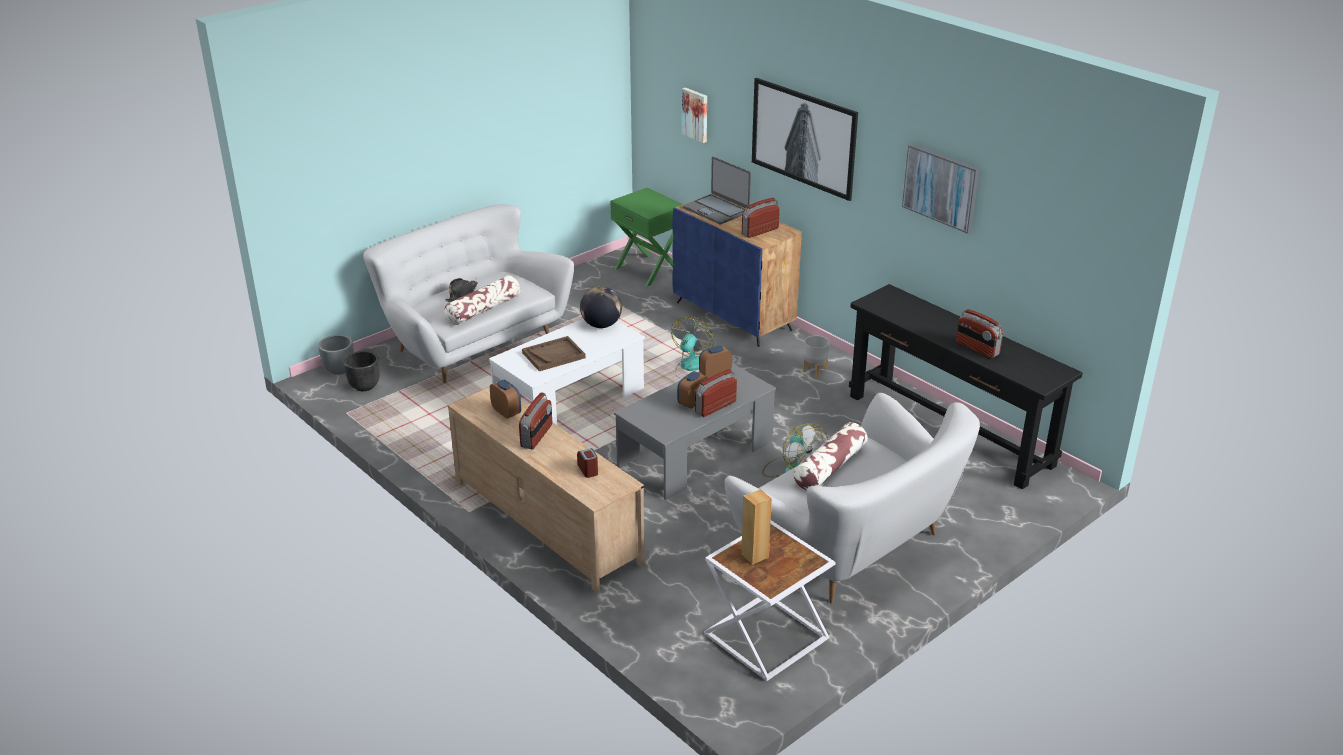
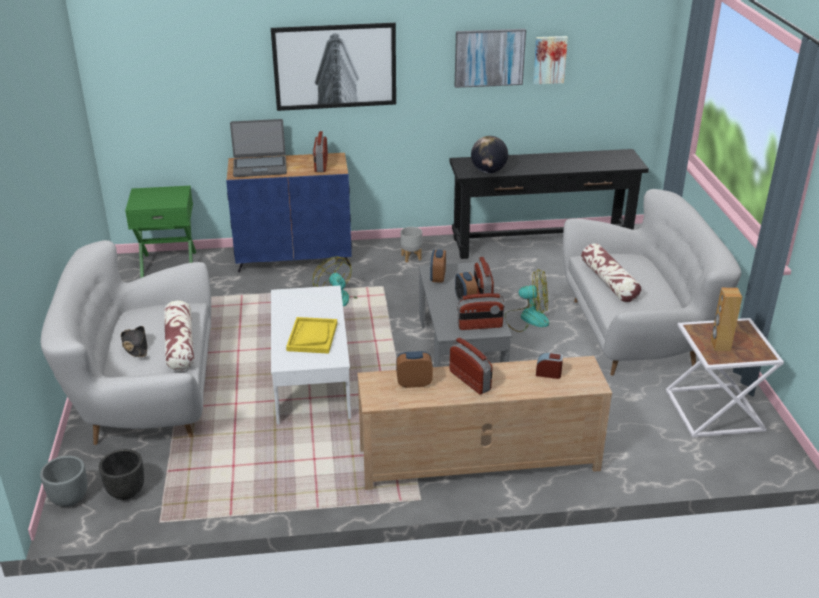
camera: 55 degrees left, 0 degrees up
(553, 355) = (312, 336): brown tray -> yellow tray
(601, 325) = (295, 297): globe -> globe (488, 171)
(696, 114) = (189, 91): picture -> picture (549, 59)
(977, 348) = (570, 164): radio -> radio (480, 326)

